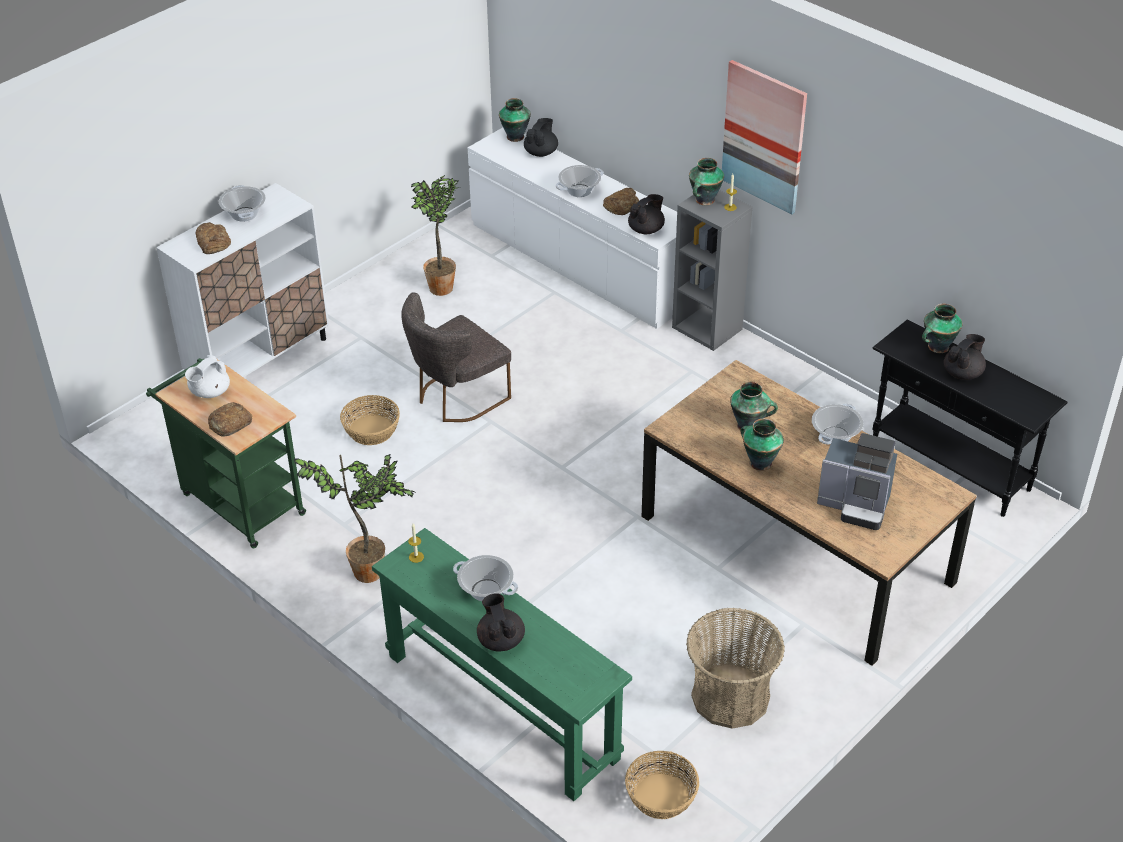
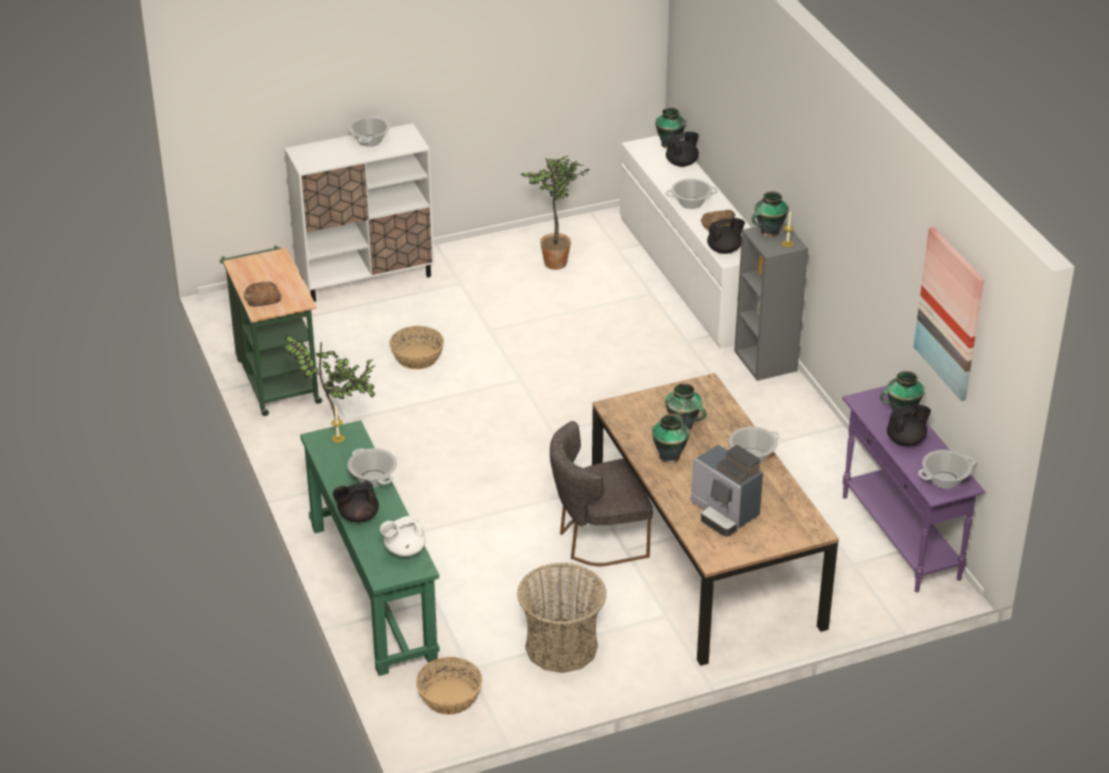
camera: 25 degrees right, 5 degrees down
(209, 392) = (263, 271): white teapot -> white teapot (404, 550)
(213, 242) = (330, 155): bread -> none
(456, 398) = (504, 353): grey chair -> grey chair (597, 540)
(500, 640) = (357, 516): black teapot -> black teapot turned 120 degrees counterclockwise
(764, 136) = (819, 182): picture -> picture (950, 313)
(950, 466) = (900, 538): black console table -> purple console table
(1026, 402) = (944, 480): none -> cooking pot

